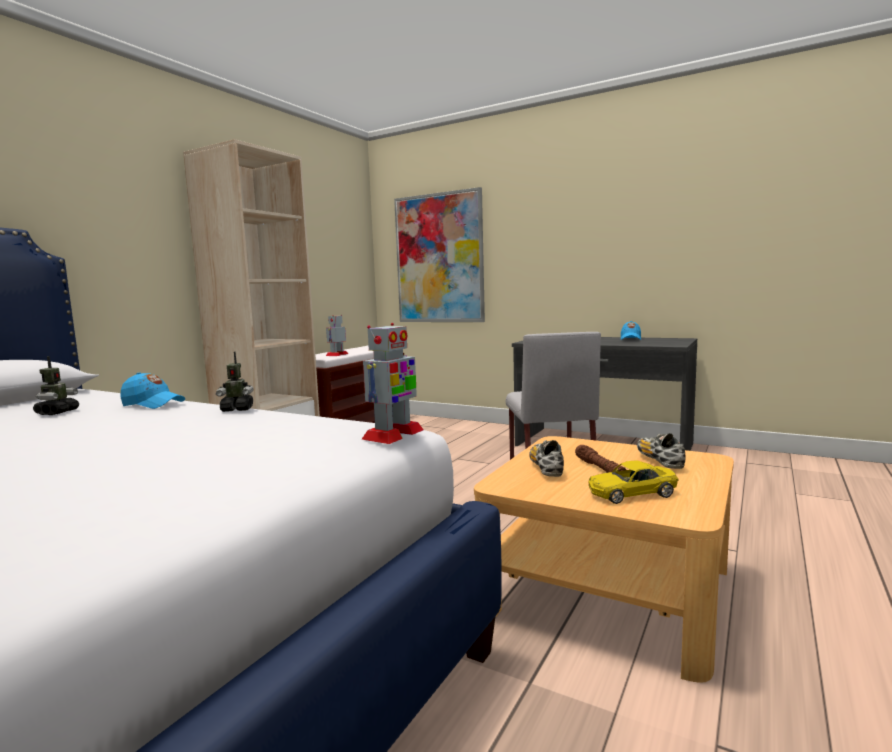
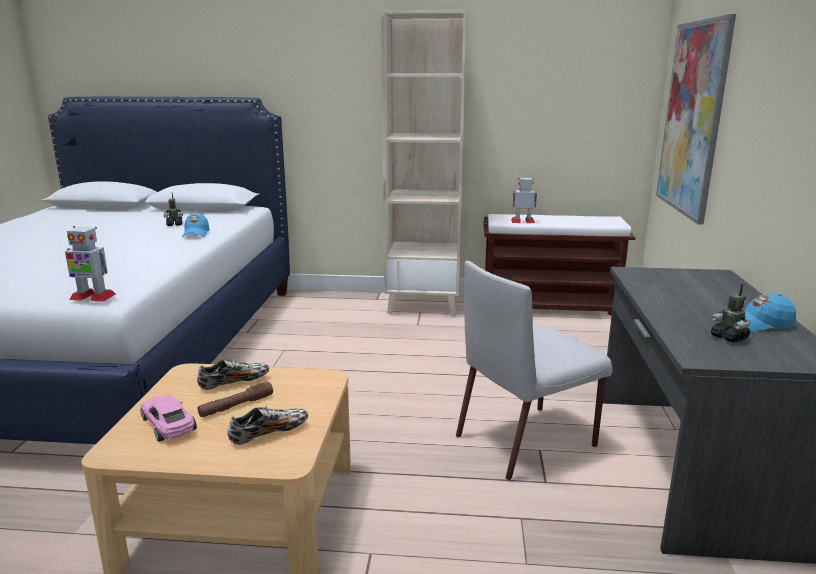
camera: 65 degrees right, 10 degrees up
(237, 409) = (177, 252): toy robot -> toy robot (729, 337)
(632, 493) = (168, 425): yellow toy car -> pink toy car

